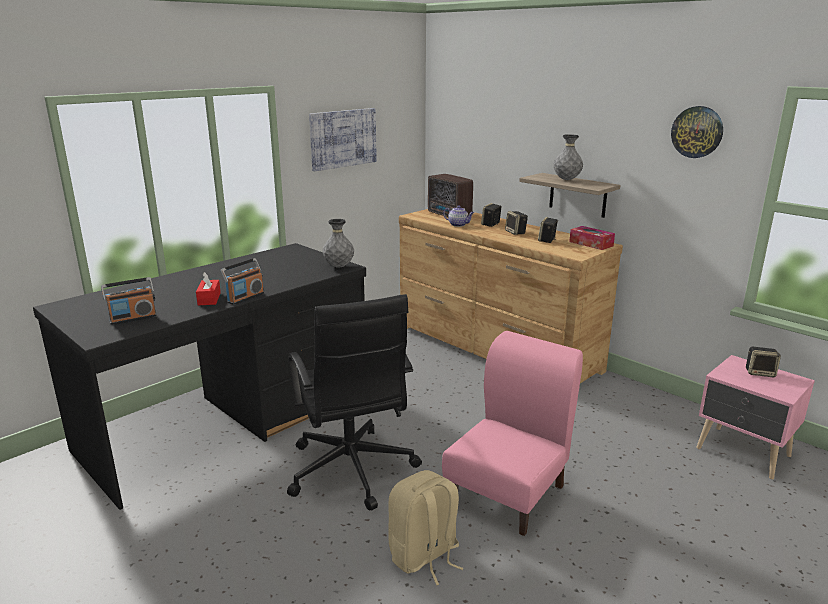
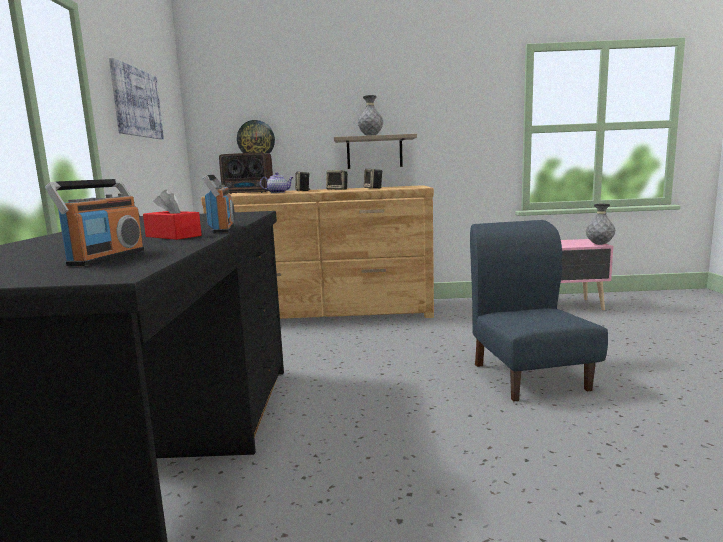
camera: 45 degrees left, 10 degrees down
(339, 266) = (248, 213): grey vase -> grey vase (599, 244)
(352, 471) = (397, 425): black office chair -> none
(424, 557) = (582, 440): beige backpack -> none
(509, 494) = (529, 376): pink chair -> blue chair
(591, 244) = (405, 186): tissue box -> none
(697, 132) = (469, 83): wall clock -> wall clock (256, 139)
(760, 373) = (566, 242): speaker -> none

